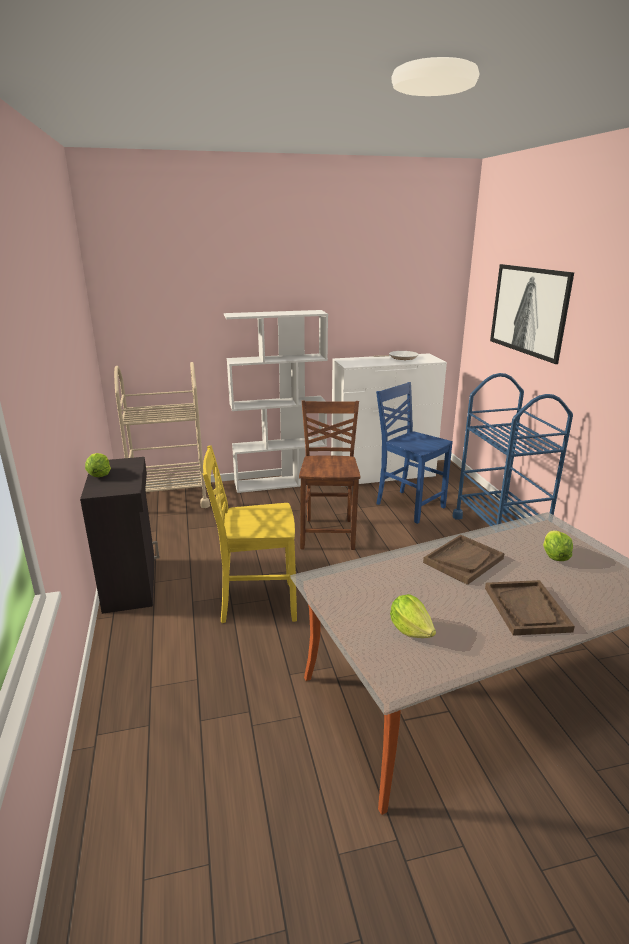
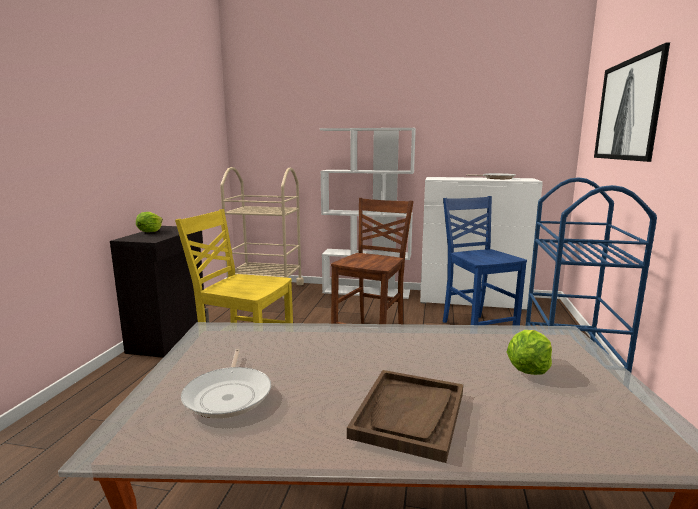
camera: 25 degrees right, 10 degrees down
(410, 629) = (229, 395): lettuce -> frying pan
(463, 560) = (394, 347): brown tray -> none

